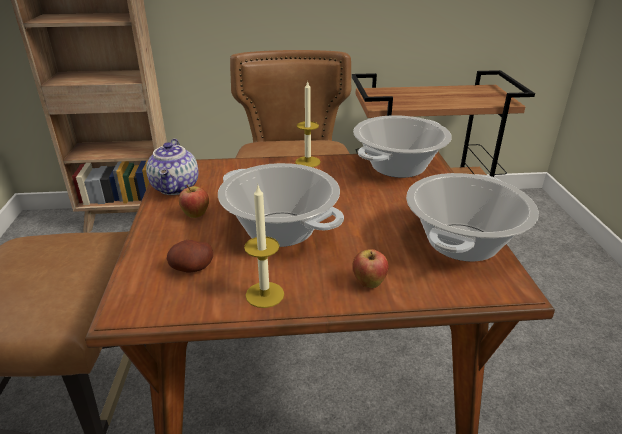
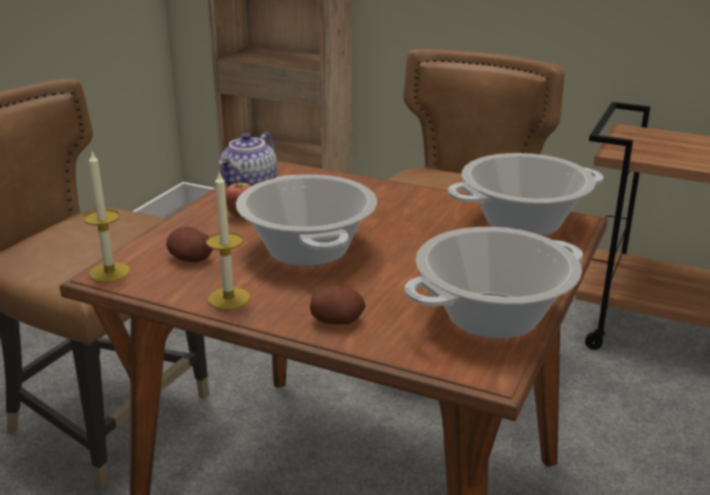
camera: 30 degrees right, 5 degrees down
(307, 162) = (417, 193): candle -> candle (110, 272)
(369, 284) = (337, 320): apple -> potato

